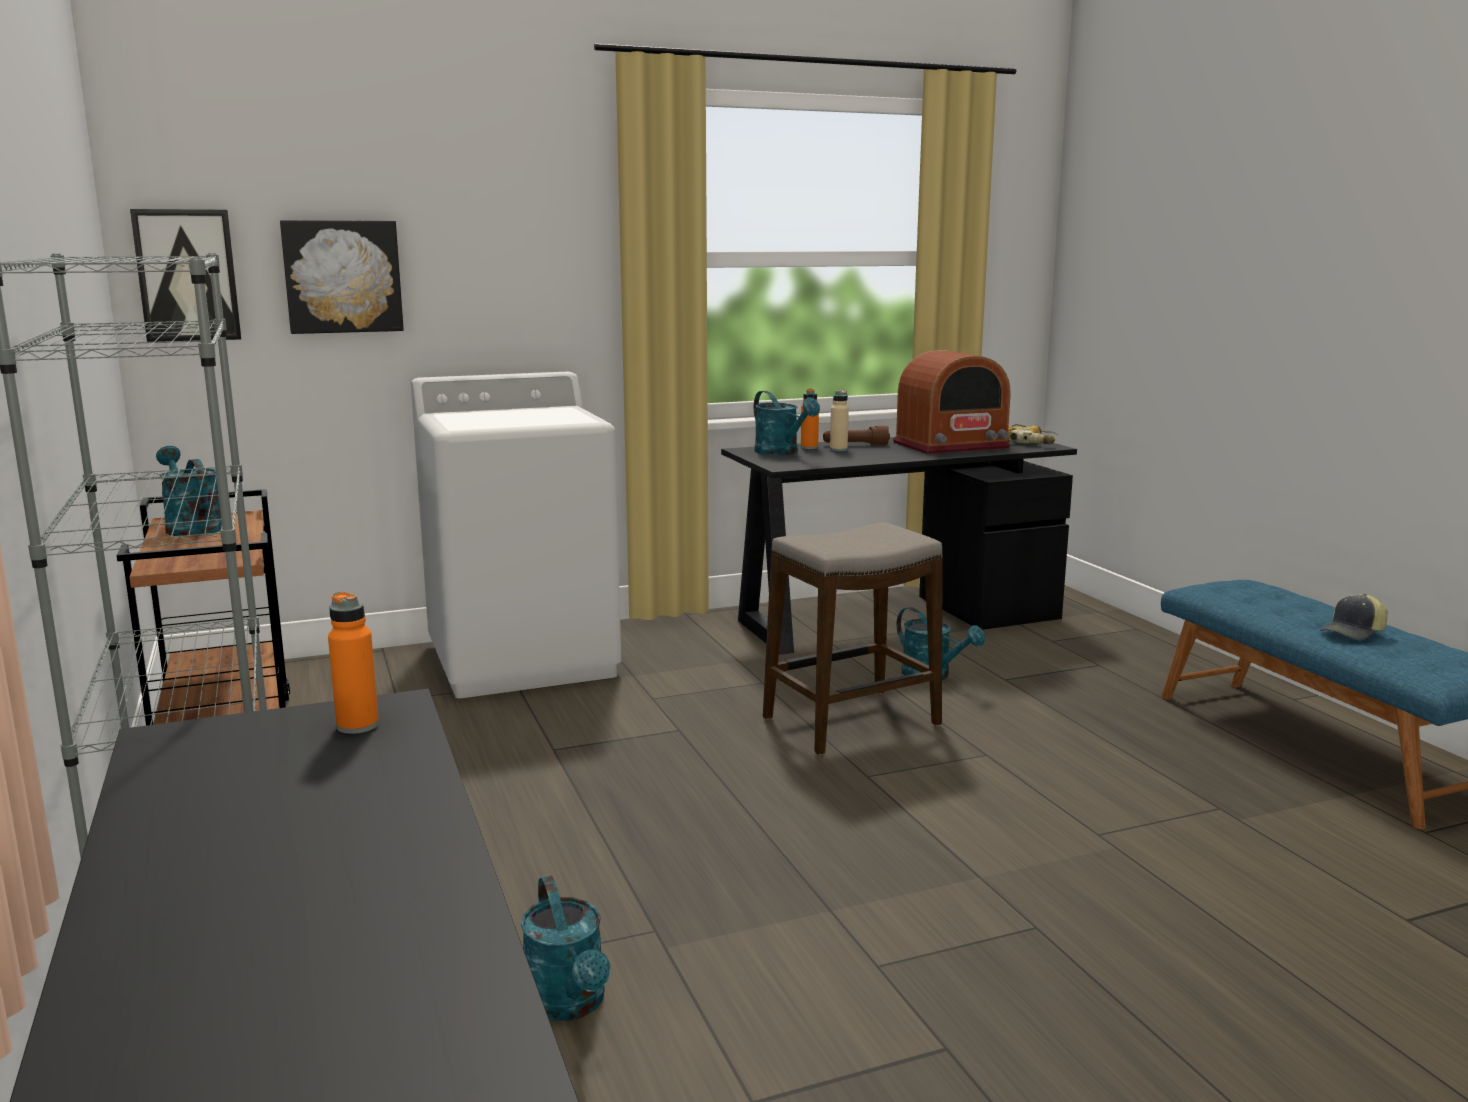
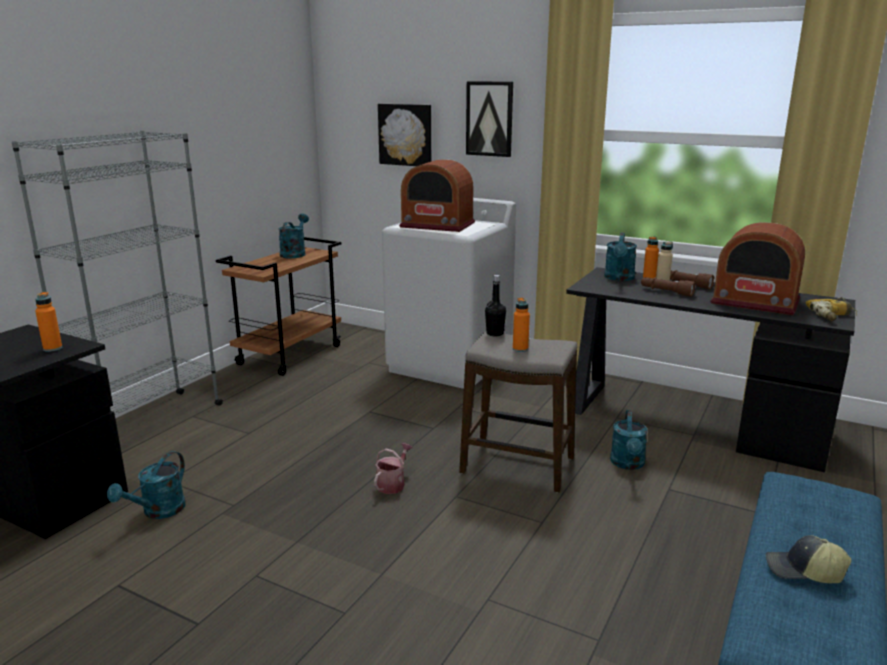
camera: 50 degrees right, 5 degrees up
(187, 275) = (343, 130): picture -> picture (489, 119)
(505, 419) = (437, 225): none -> radio
(780, 800) = (392, 483): none -> watering can
(798, 536) = (495, 333): none -> black bottle
(862, 542) = (520, 349): none -> orange bottle
(863, 454) = (666, 292): none -> brown flashlight

